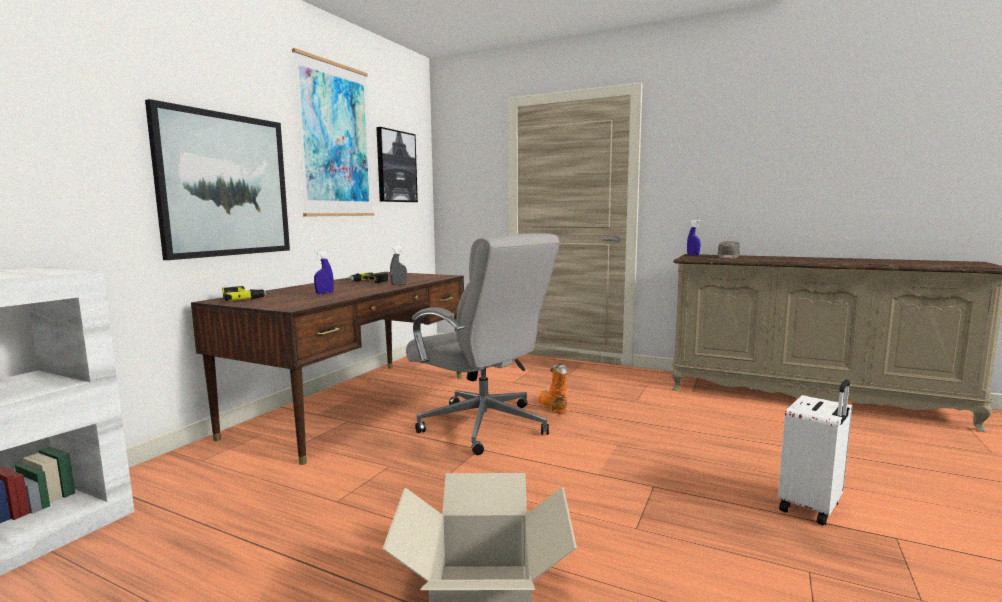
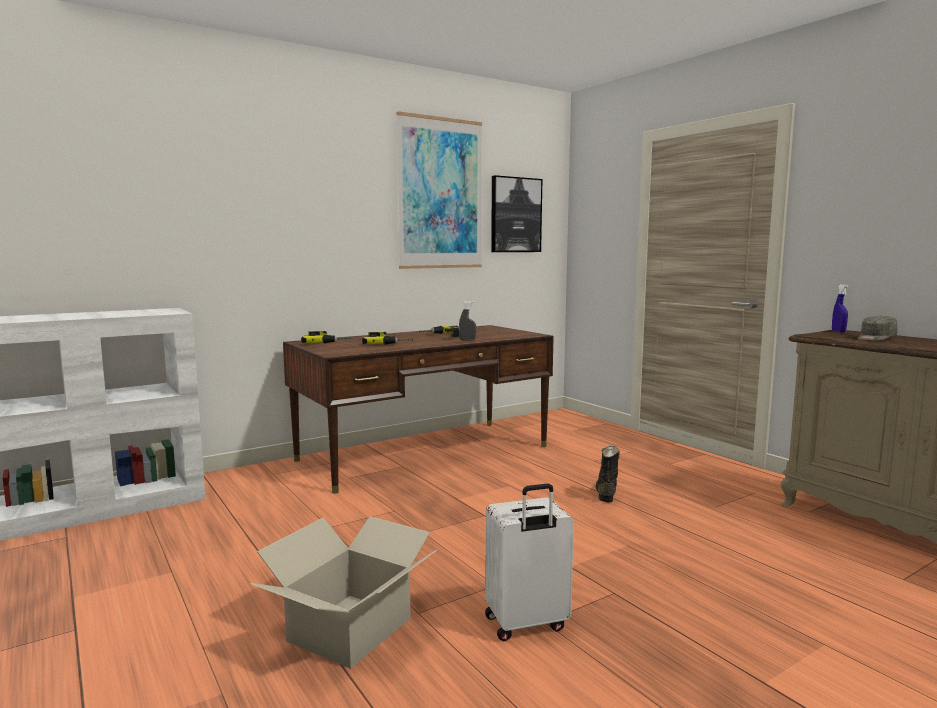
camera: 30 degrees right, 0 degrees up
(224, 185) = (322, 242): picture -> none
(324, 293) = (388, 343): blue spray bottle -> power drill
(483, 424) = (514, 495): grey office chair -> none
(552, 406) = (605, 493): orange boot -> black boot
(812, 507) = (780, 668): white suitcase -> white suitcase (526, 624)

